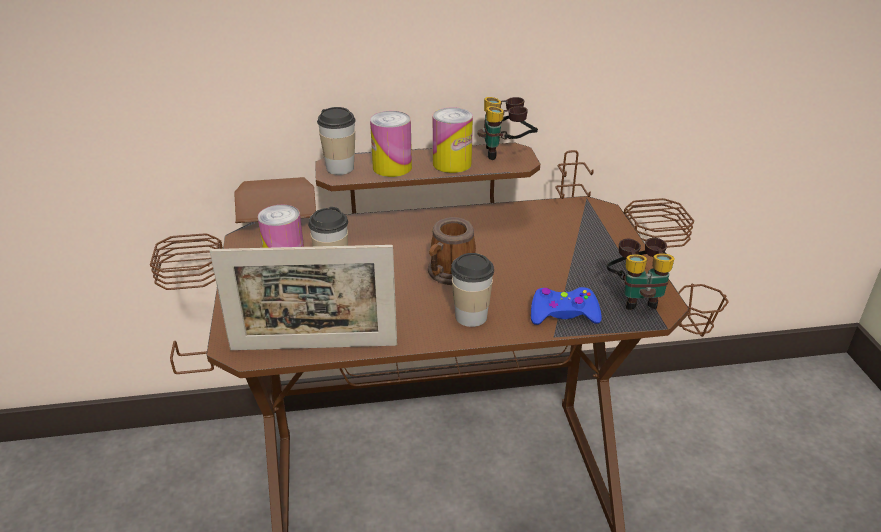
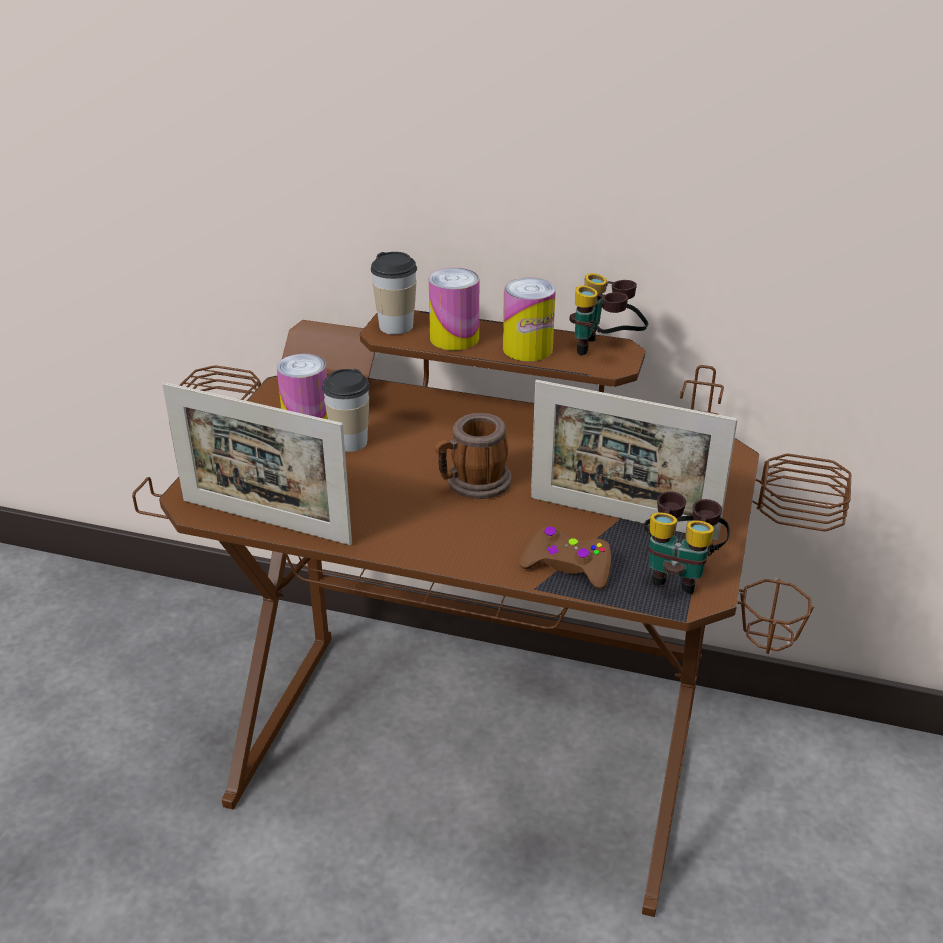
camera: 25 degrees right, 0 degrees up
(471, 316) = (457, 538): cup -> none
(563, 314) = (567, 566): blue game controller -> brown game controller
(570, 270) = (622, 518): none -> picture frame

